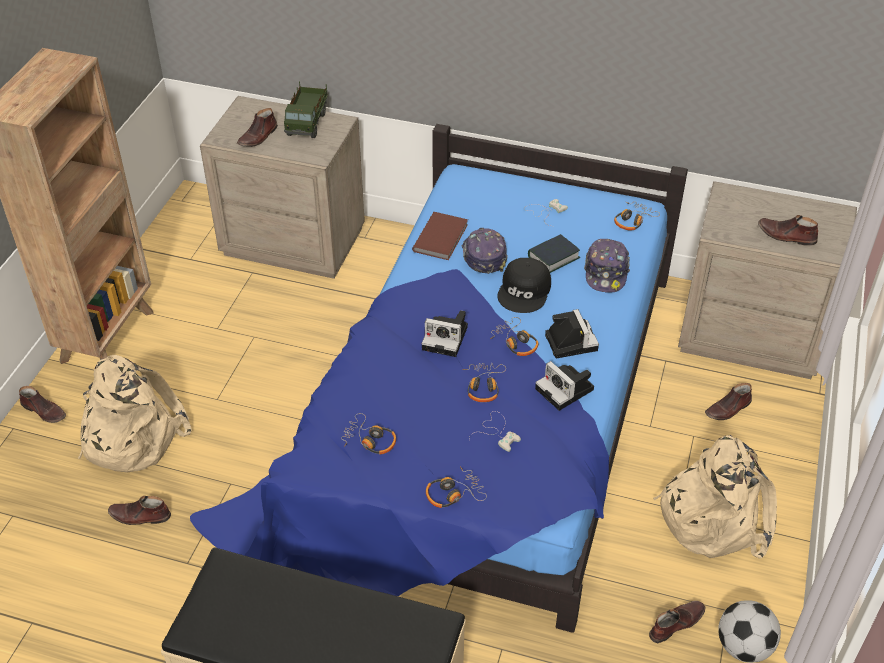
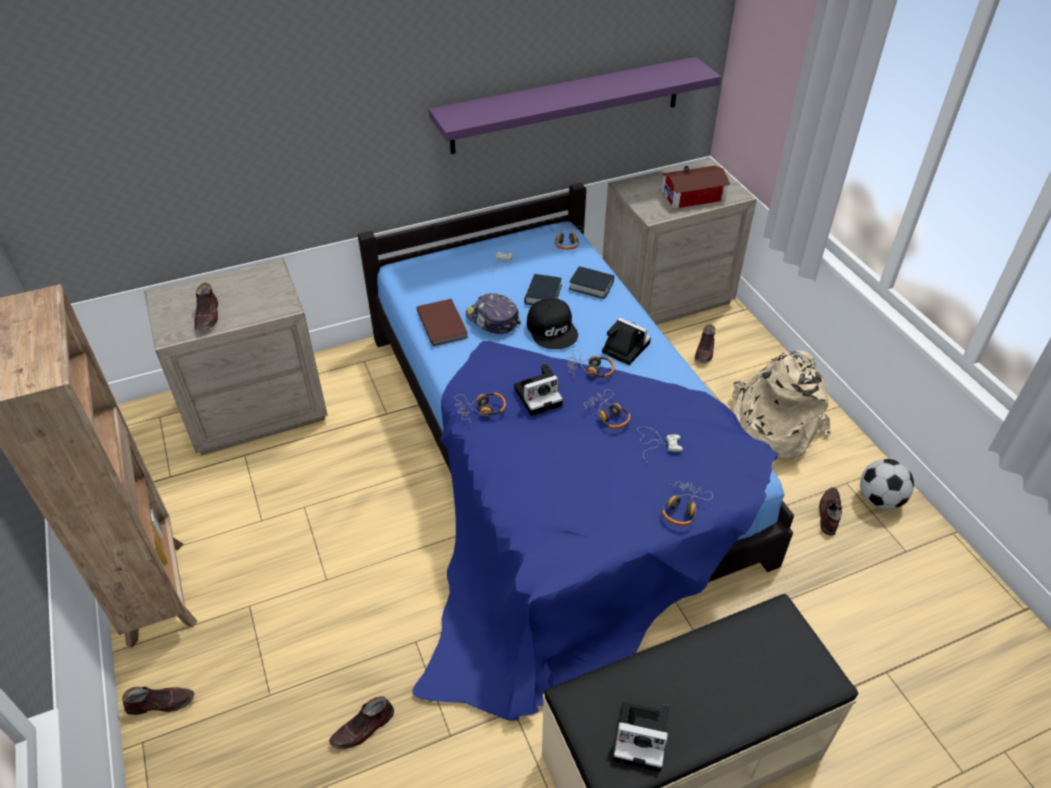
camera: 40 degrees left, 0 degrees up
(130, 434) = (275, 664): beige backpack -> none
(307, 123) = (242, 283): toy truck -> none
(369, 440) = (576, 510): headphones -> headphones (481, 410)
(566, 390) = (665, 382): camera -> camera (643, 737)
(606, 272) = (591, 286): cap -> book
(684, 81) = (567, 105): none -> purple shelf
(786, 236) = (695, 196): brown shoe -> toy house

